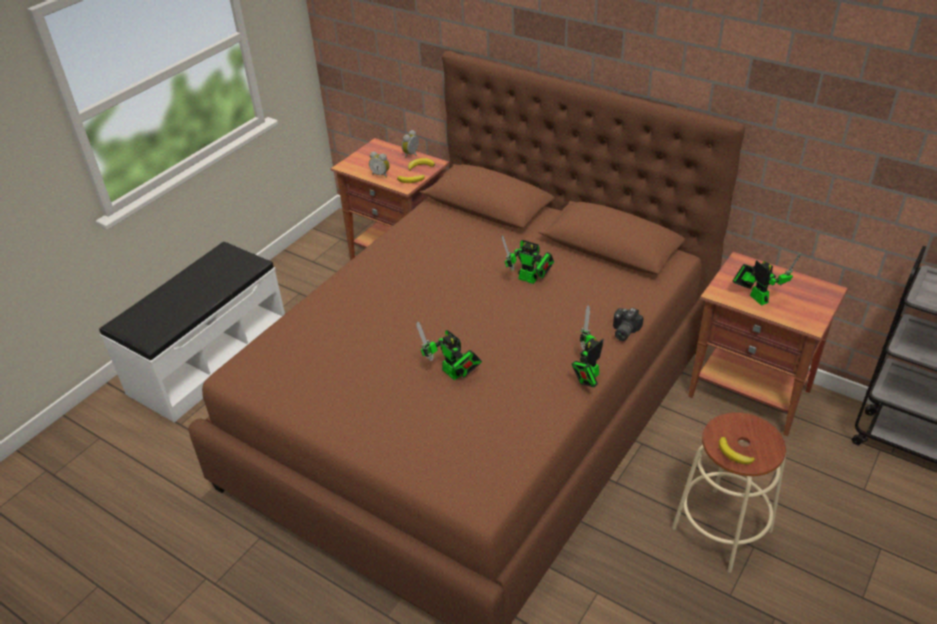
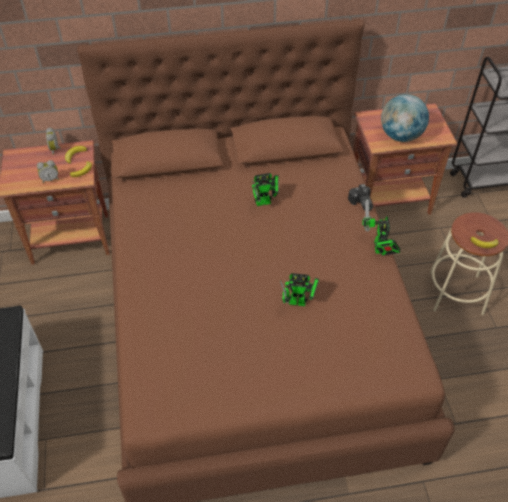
camera: 45 degrees left, 10 degrees up
(756, 297) = (400, 136): toy robot -> globe

